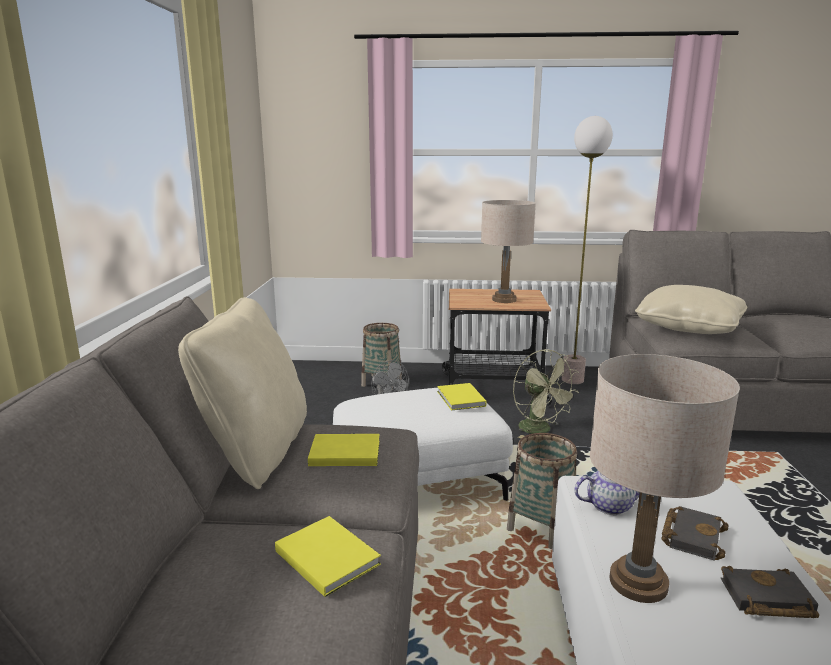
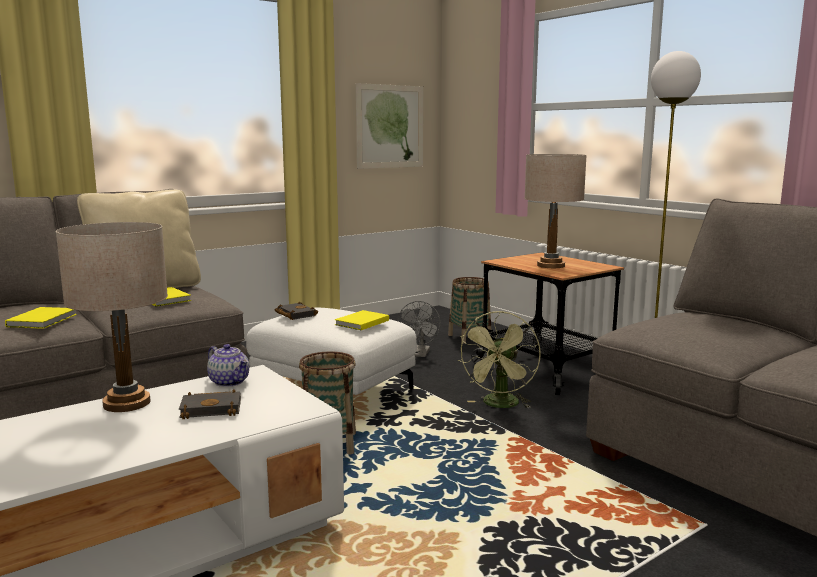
camera: 50 degrees right, 5 degrees down
(244, 173) = (390, 126): none -> picture
(688, 327) = (685, 326): beige pillow -> none
(765, 599) = (140, 438): black book -> black book (294, 314)

